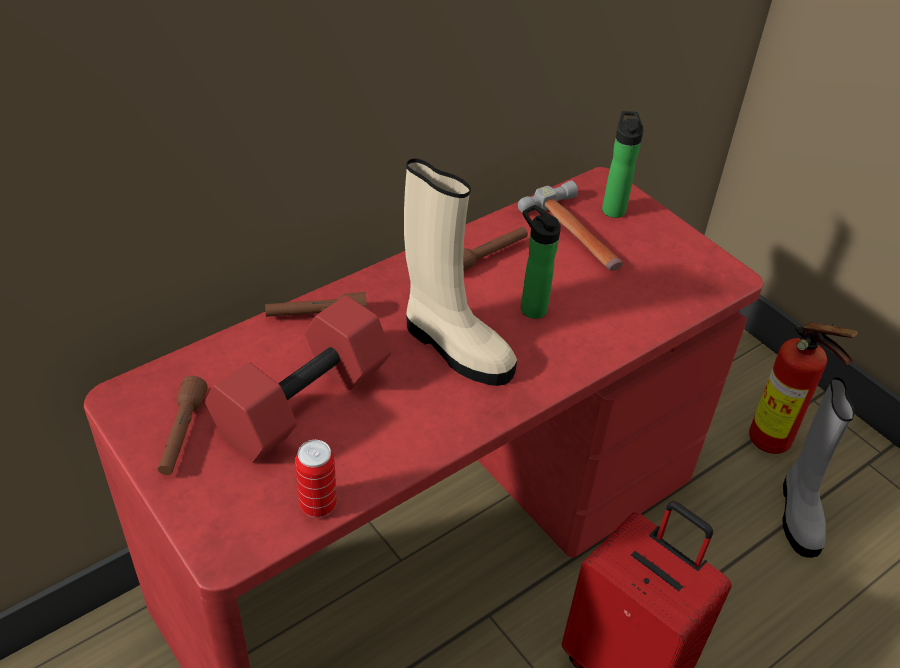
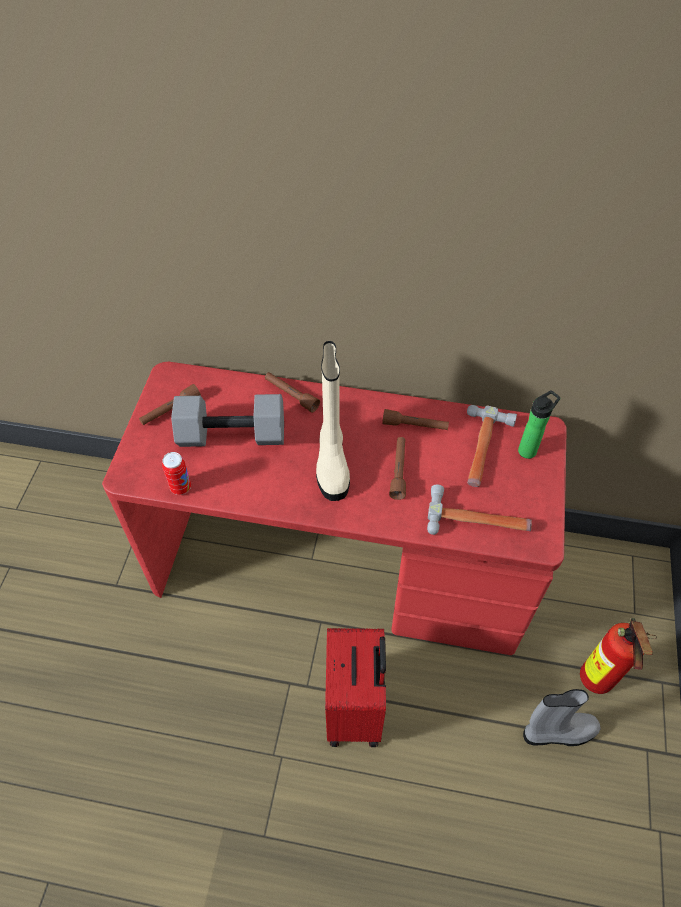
camera: 50 degrees right, 10 degrees up
(302, 400) = (233, 433): red dumbbell -> grey dumbbell
(530, 307) = (398, 471): bottle -> brown flashlight
(657, 296) = (478, 520): none -> hammer
(799, 513) = (557, 732): grey boot -> grey boot turned 150 degrees counterclockwise

